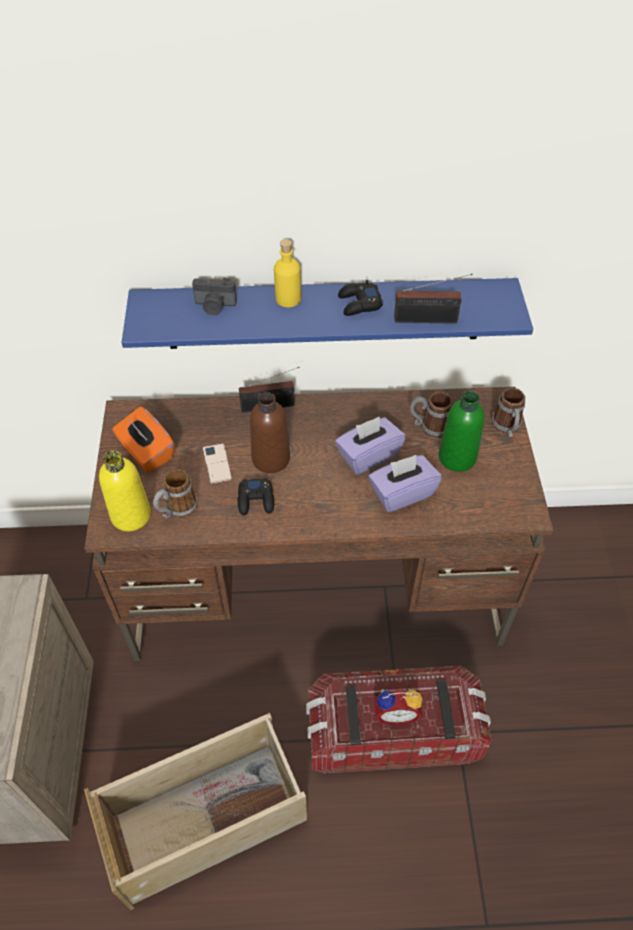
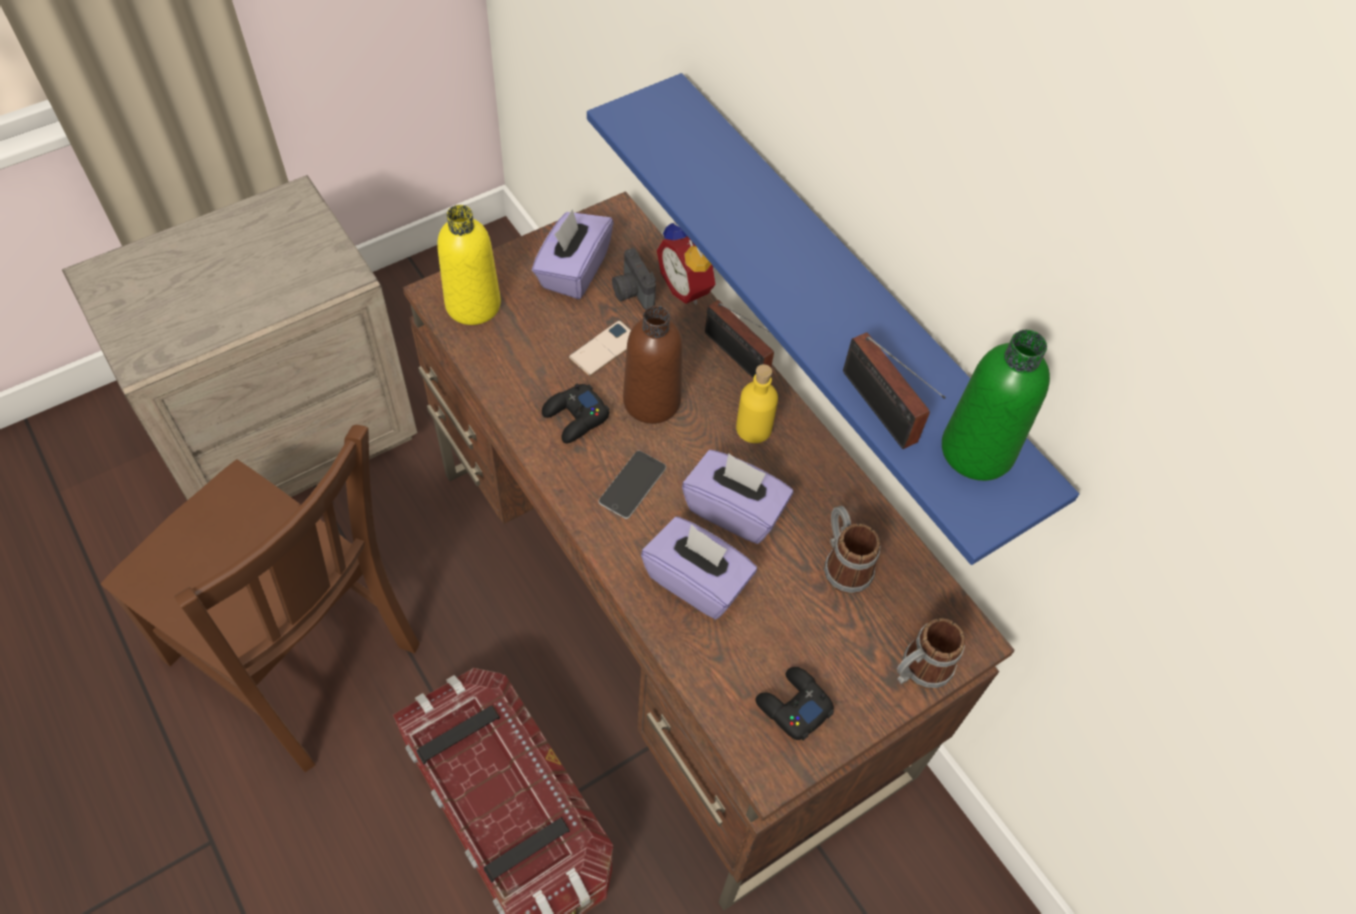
camera: 55 degrees right, 5 degrees up
(146, 453) = (573, 271): orange tissue box -> purple tissue box
(177, 509) = (509, 344): mug -> none
(207, 818) = (298, 658): beige storage box -> brown chair
(214, 306) = (716, 165): camera -> camera (631, 292)
(288, 299) = (792, 232): yellow bottle -> yellow bottle (753, 428)
(321, 493) = (632, 484): none -> phone
(359, 304) = (847, 315): black game controller -> black game controller (793, 706)
(396, 713) = (491, 788): alarm clock -> alarm clock (688, 287)
(457, 457) = (810, 625): green bottle -> green bottle (977, 450)

